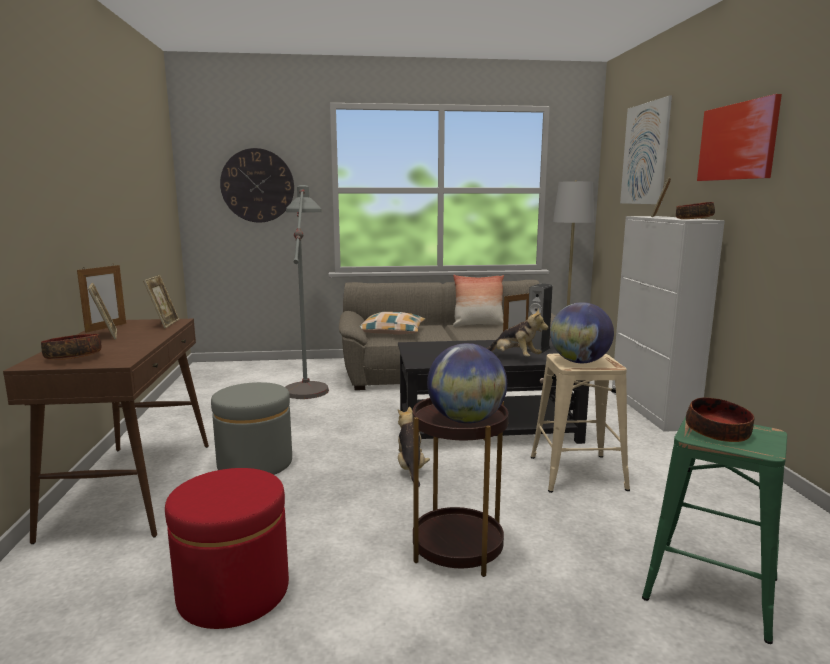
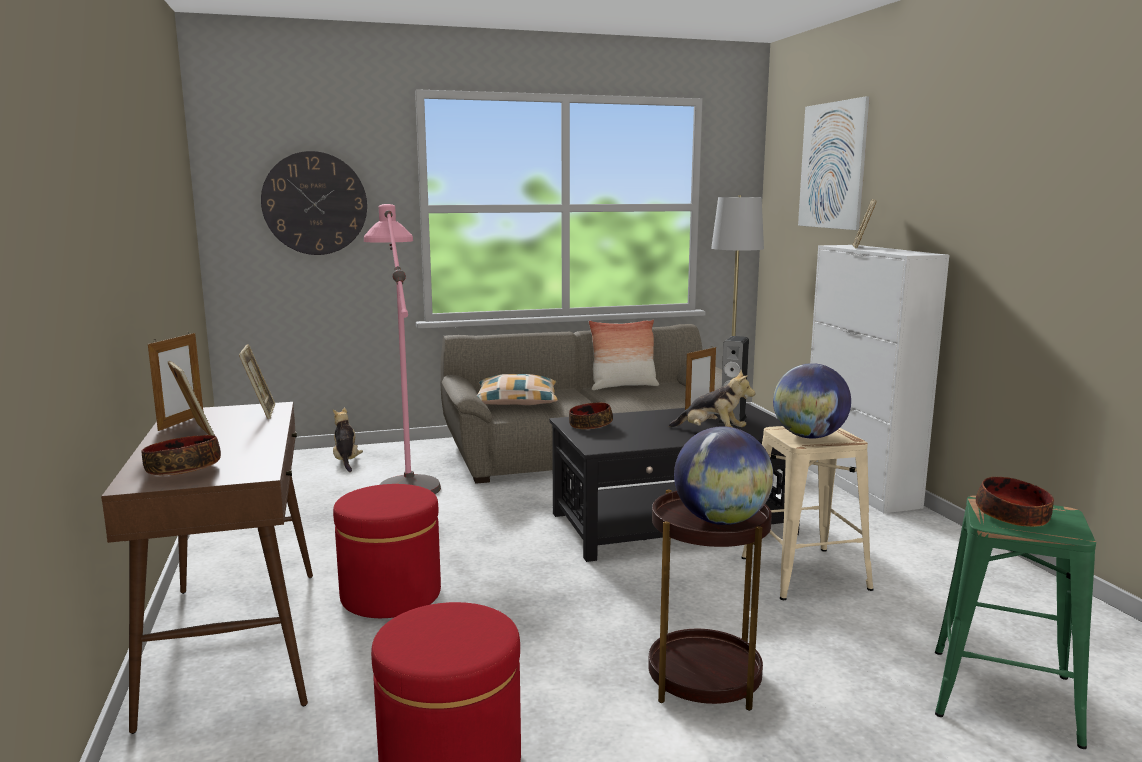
camera: 10 degrees left, 0 degrees up
(255, 464) = (391, 595): grey ottoman -> red ottoman
(308, 381) = (405, 475): grey floor lamp -> pink floor lamp
(411, 468) = (600, 584): plush toy -> plush toy (346, 461)
(693, 219) = (911, 252): bowl -> bowl (590, 425)
(737, 142) = (962, 161): picture -> none

